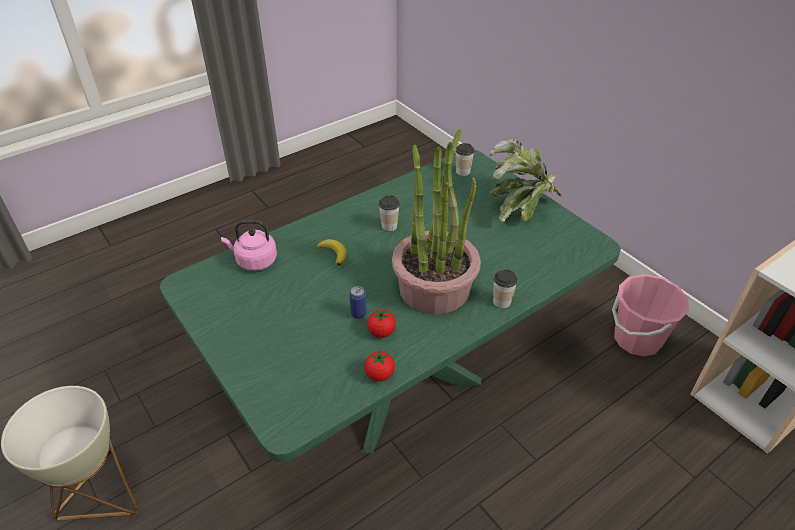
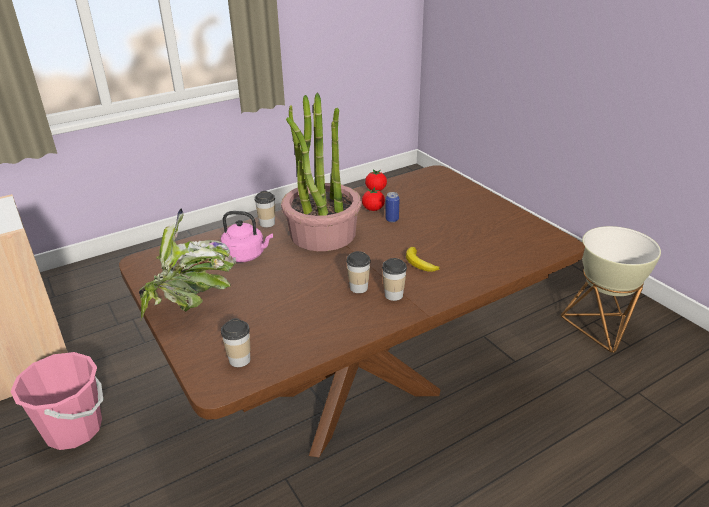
camera: 175 degrees left, 10 degrees down
(254, 261) = (501, 259): pink kettle -> pink kettle (246, 255)
(359, 220) = (393, 295): none -> cup
(398, 385) = (356, 394): green dining table -> brown dining table

